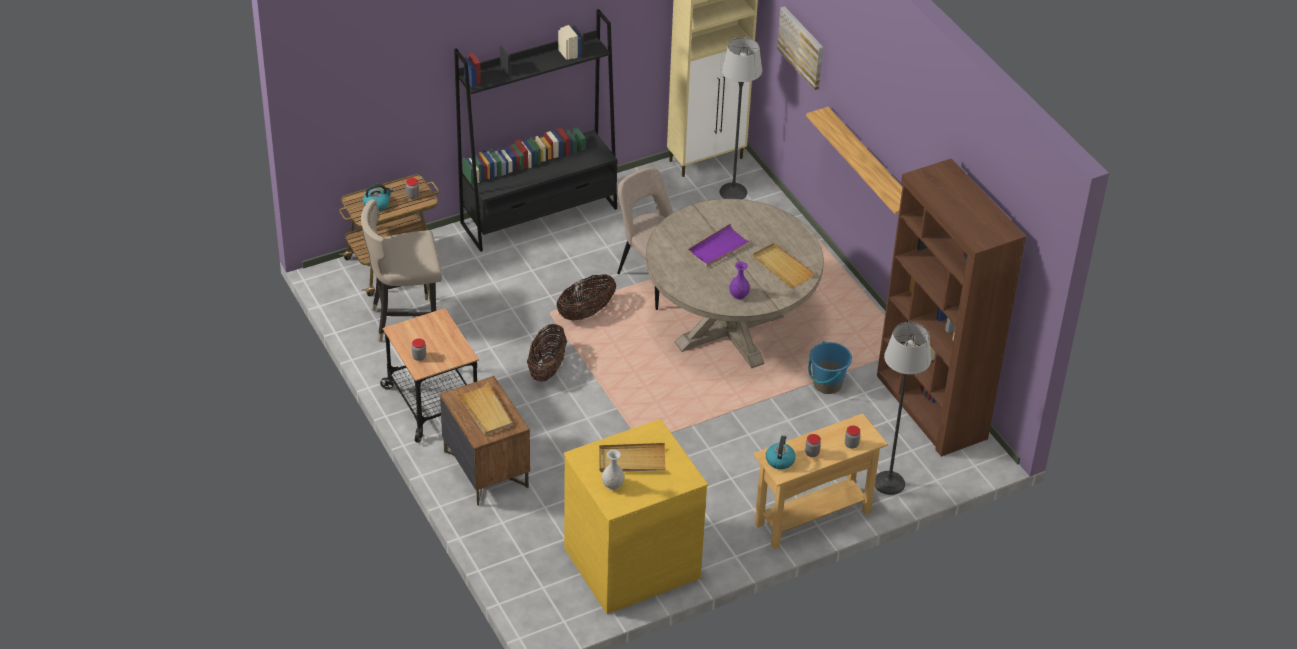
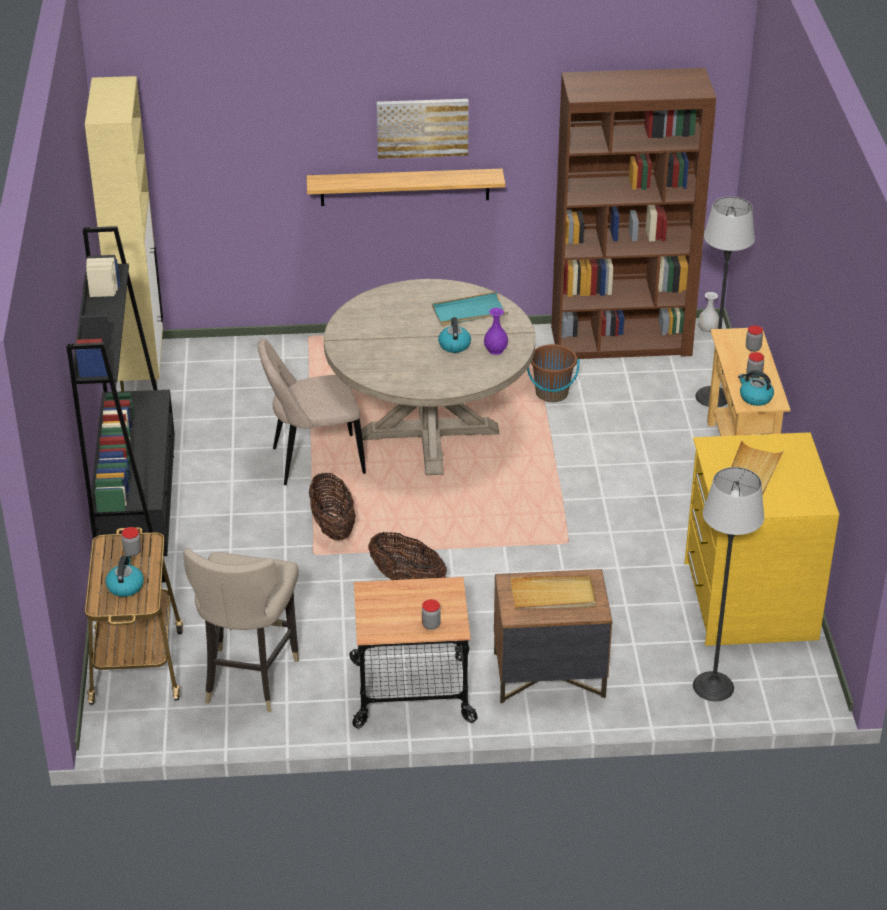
camera: 65 degrees left, 5 degrees down
(613, 485) = (785, 496): white vase -> white vase (708, 330)
(718, 248) = (410, 343): purple tray -> none
(731, 271) = (454, 345): none -> kettle
(733, 192) = (211, 368): floor lamp -> floor lamp (713, 686)
(781, 267) = (469, 312): beige tray -> turquoise tray
(802, 47) = (236, 141): picture -> picture (422, 127)
(827, 384) = (551, 393): blue bucket -> brown bucket

